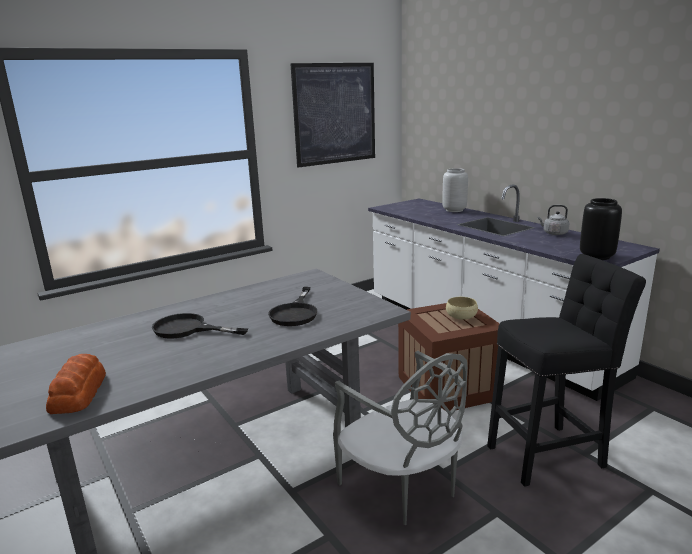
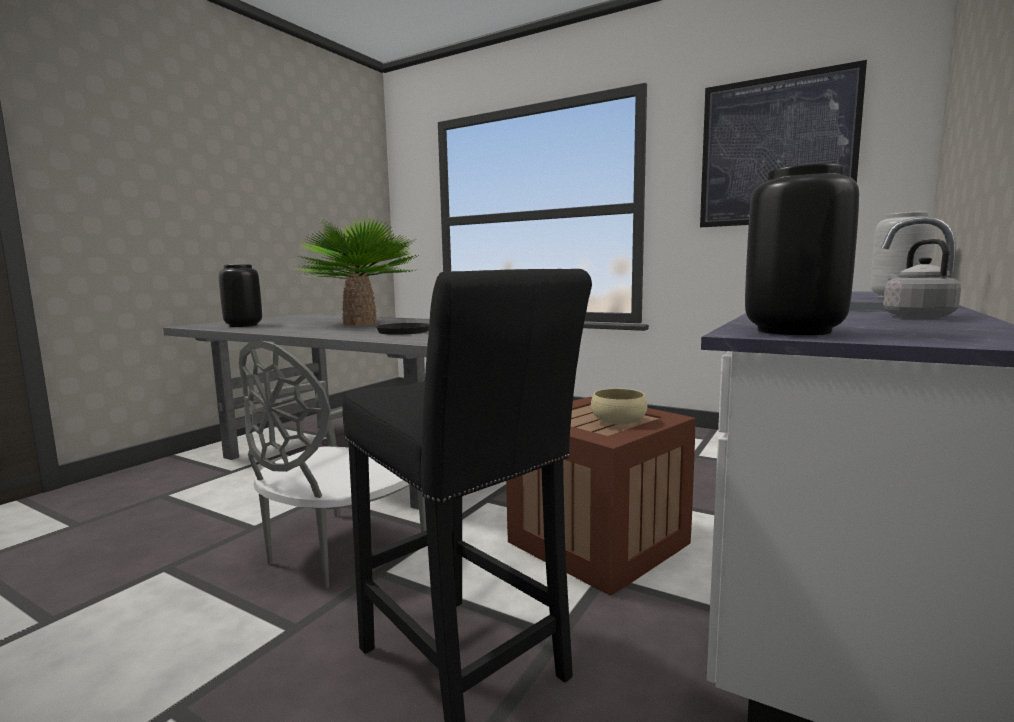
camera: 65 degrees right, 10 degrees down
(79, 392) = (244, 325): bread -> black vase
(188, 329) = (359, 324): black frying pan -> potted plant

